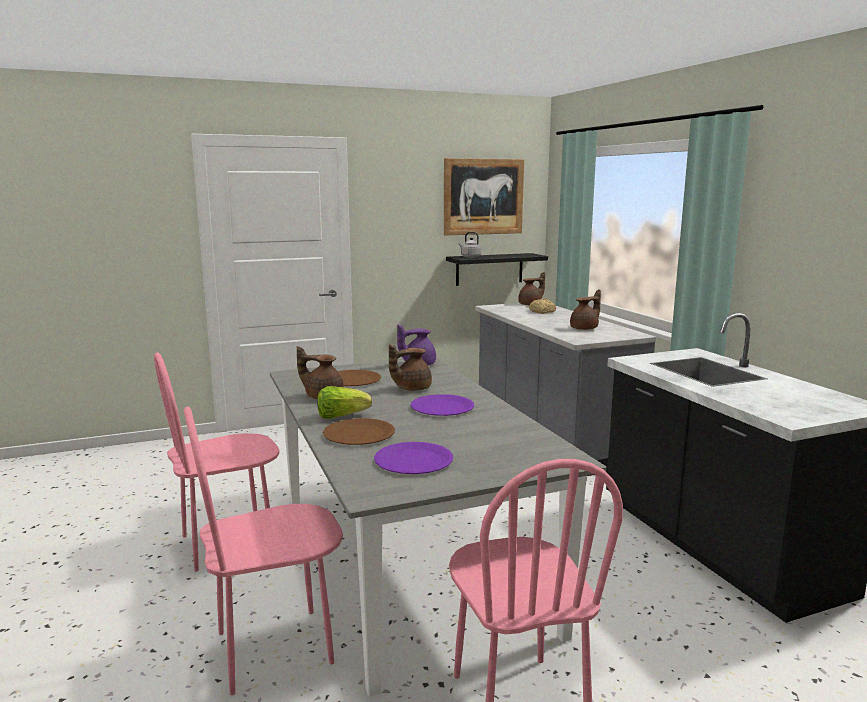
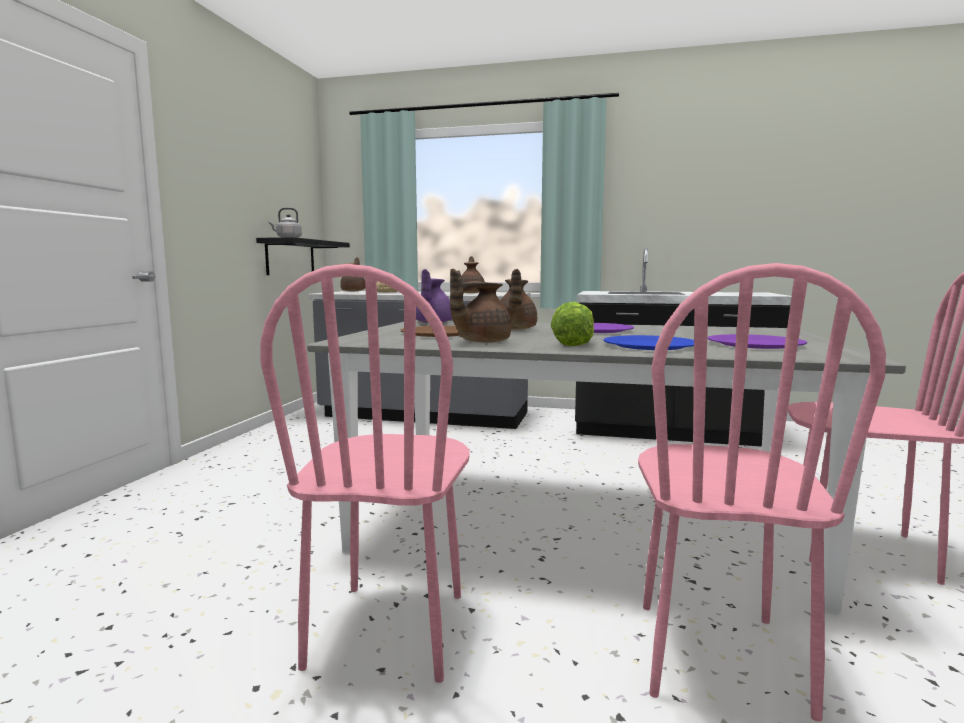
camera: 55 degrees left, 5 degrees down
(359, 434) = (649, 345): brown plate -> blue plate
(483, 196) = (280, 171): picture -> none

